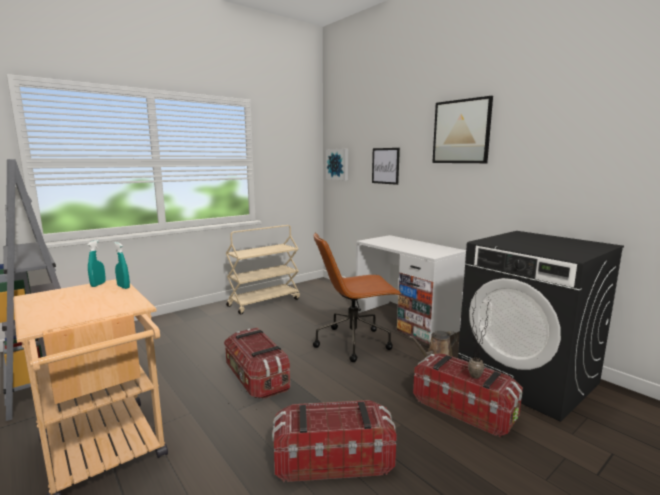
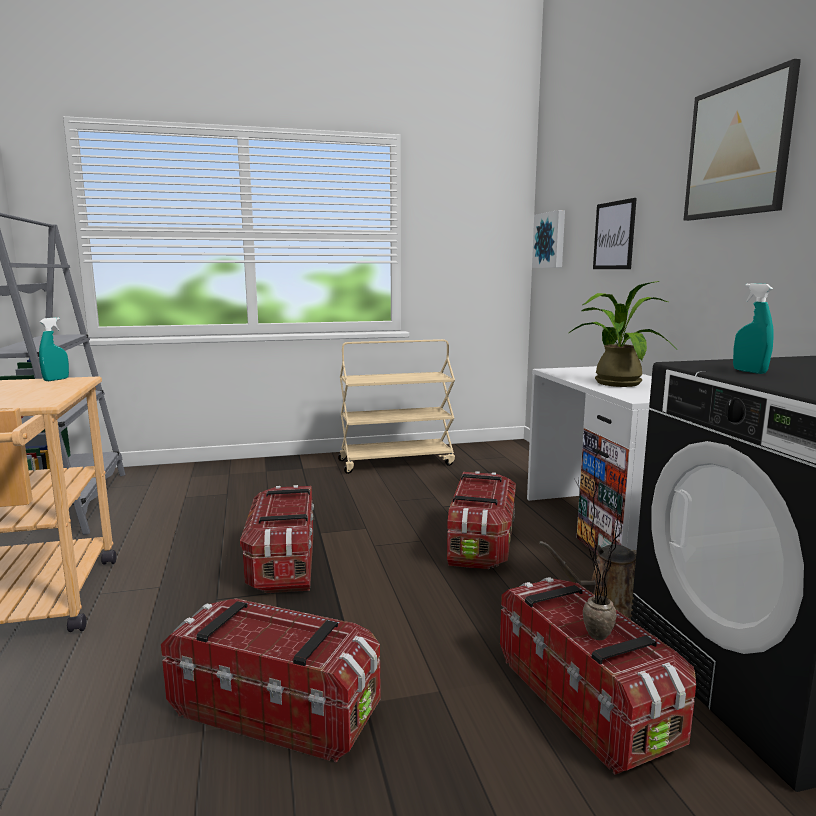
camera: 25 degrees right, 0 degrees up
(123, 287) = (74, 384): turquoise spray bottle -> turquoise spray bottle (749, 371)
(354, 342) = (481, 543): brown office chair -> storage box
(408, 246) = (615, 382): none -> potted plant

